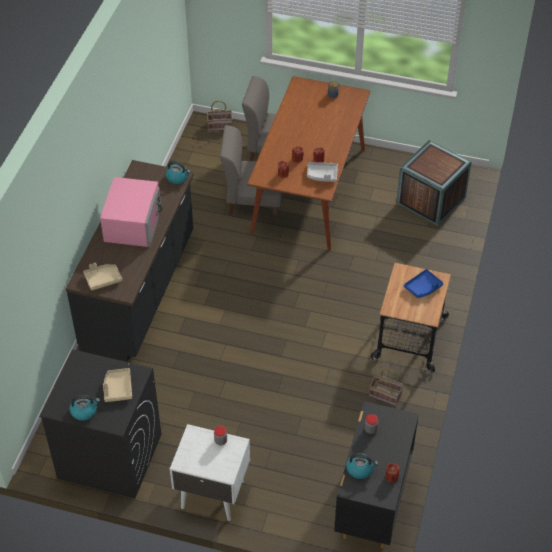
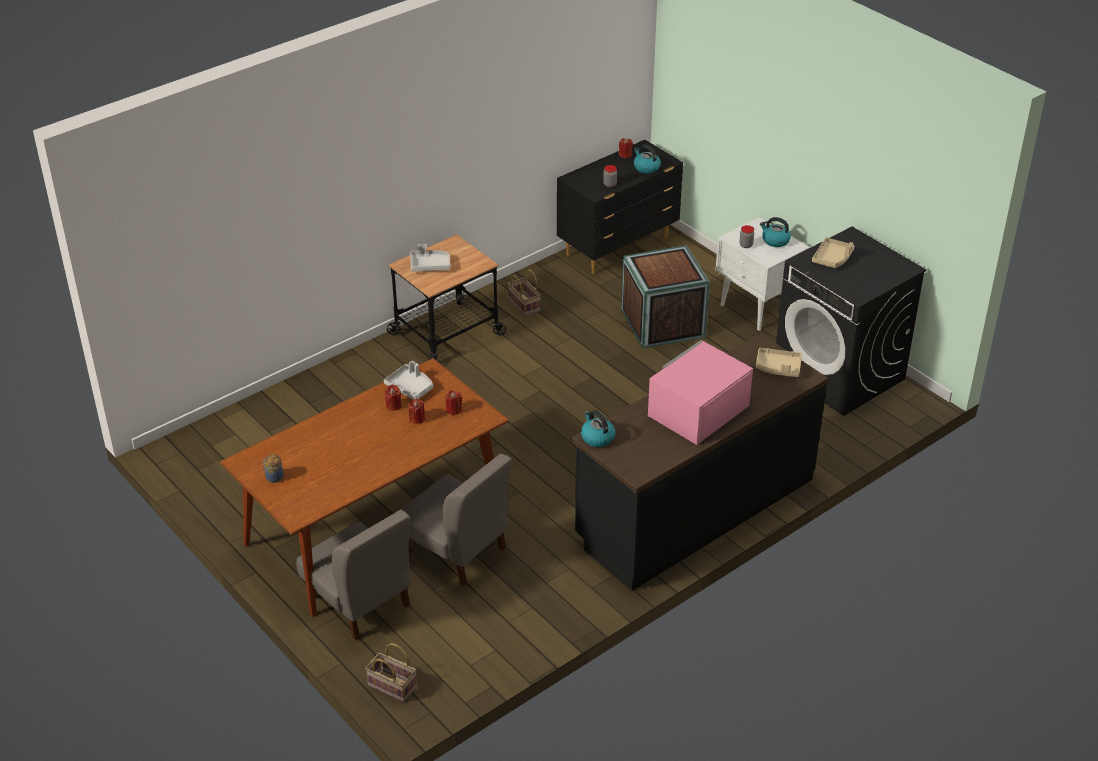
camera: 145 degrees left, 10 degrees down
(84, 411) = (877, 255): kettle -> kettle (775, 241)
(423, 287) = (430, 265): blue tray -> grey tray
(431, 200) = (250, 444): crate -> crate (663, 323)

